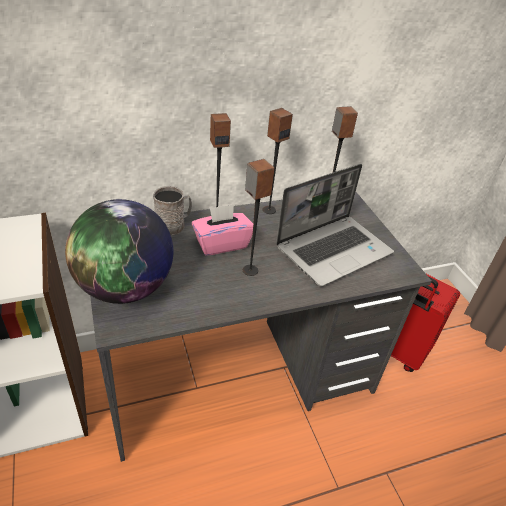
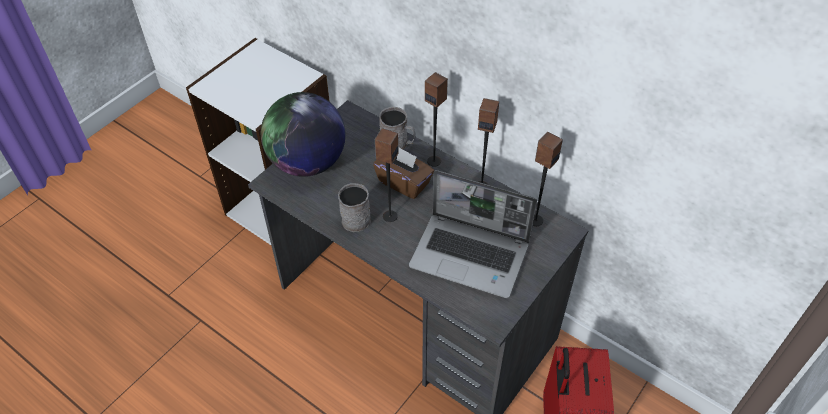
camera: 60 degrees right, 10 degrees up
(221, 243) = (404, 183): pink tissue box -> brown tissue box
(230, 290) = (357, 217): none -> grey mug

